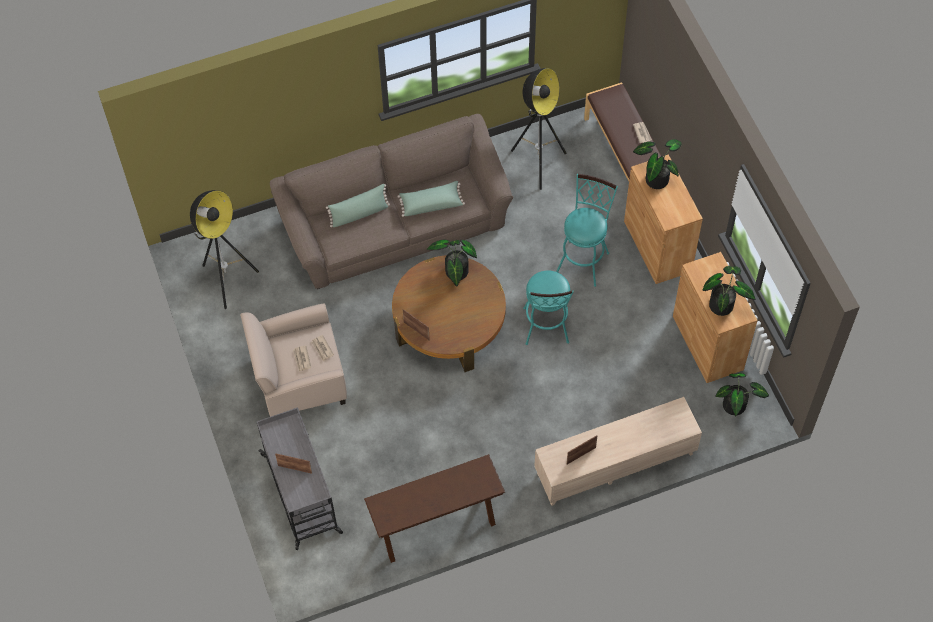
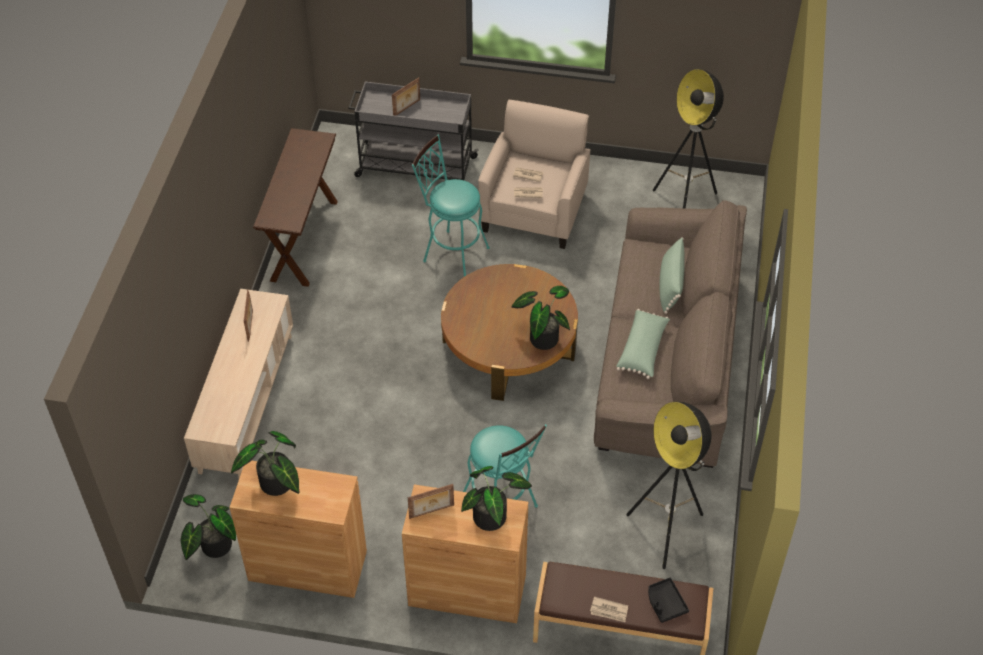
camera: 120 degrees right, 10 degrees down
(416, 330) = (497, 276): picture frame -> picture frame (432, 512)
(546, 329) = (440, 424): turquoise stool -> turquoise stool (451, 252)
(616, 109) = (665, 603): none -> black tray

